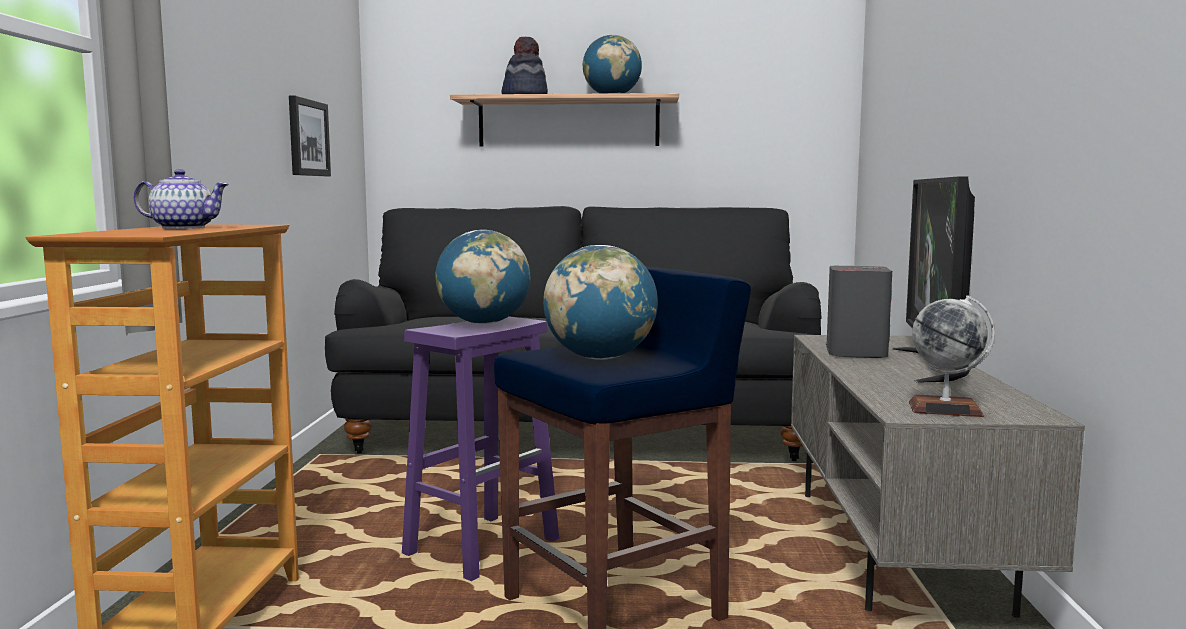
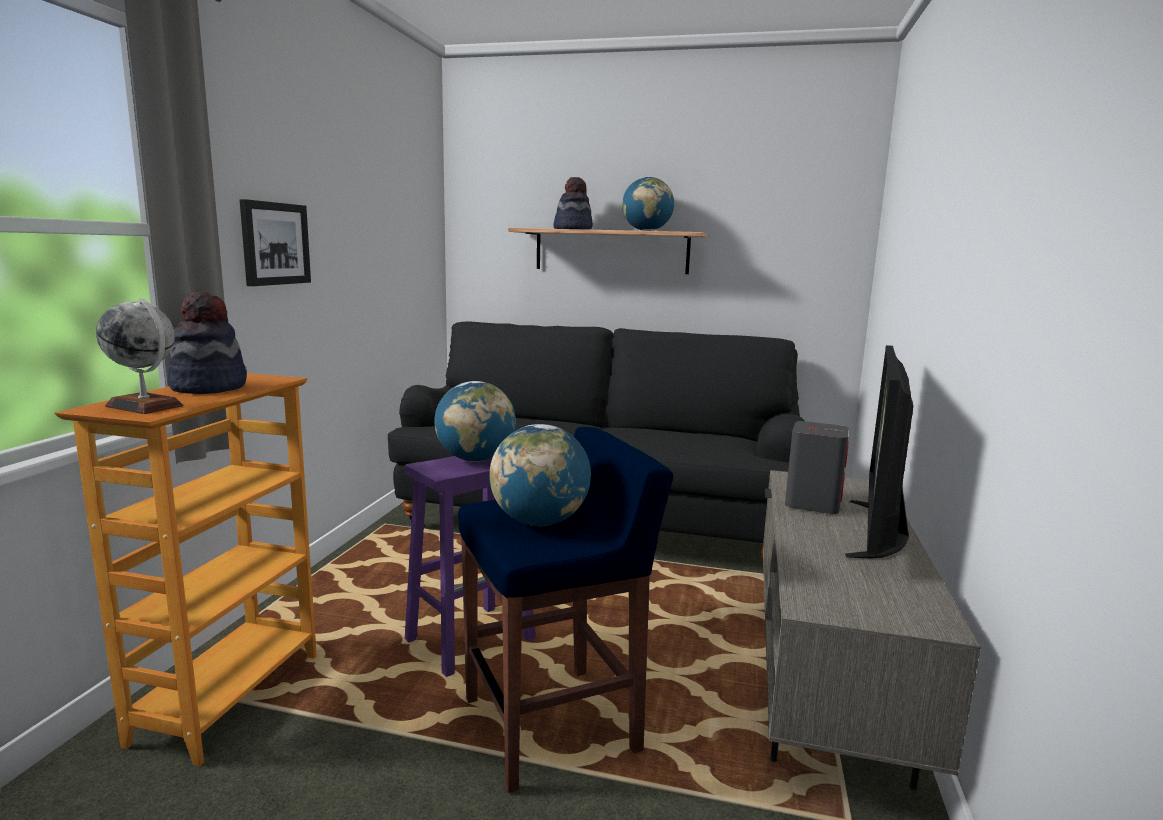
camera: 10 degrees right, 5 degrees up
(183, 227) = (209, 387): teapot -> hat
(307, 138) = (383, 268): picture -> picture (274, 243)
(945, 409) = (851, 603): globe -> globe (145, 406)

